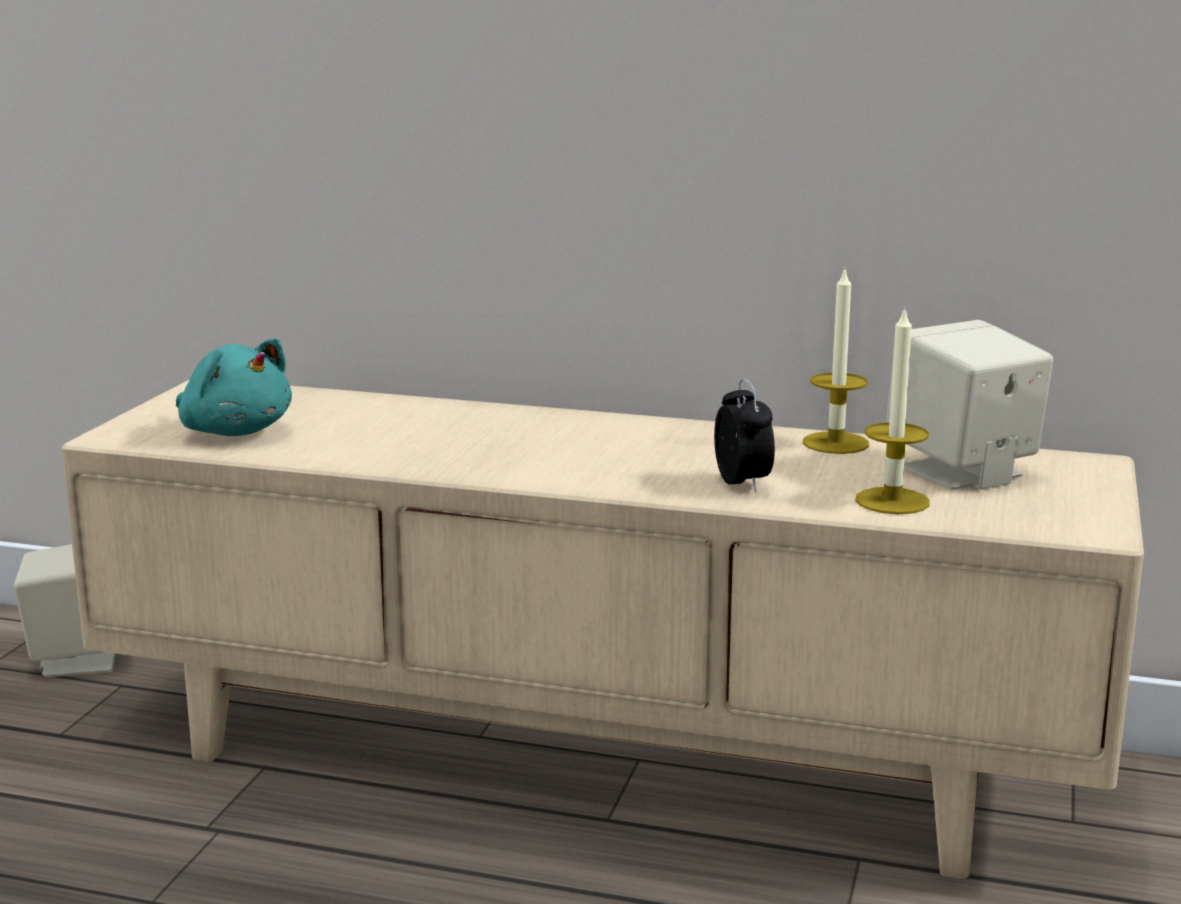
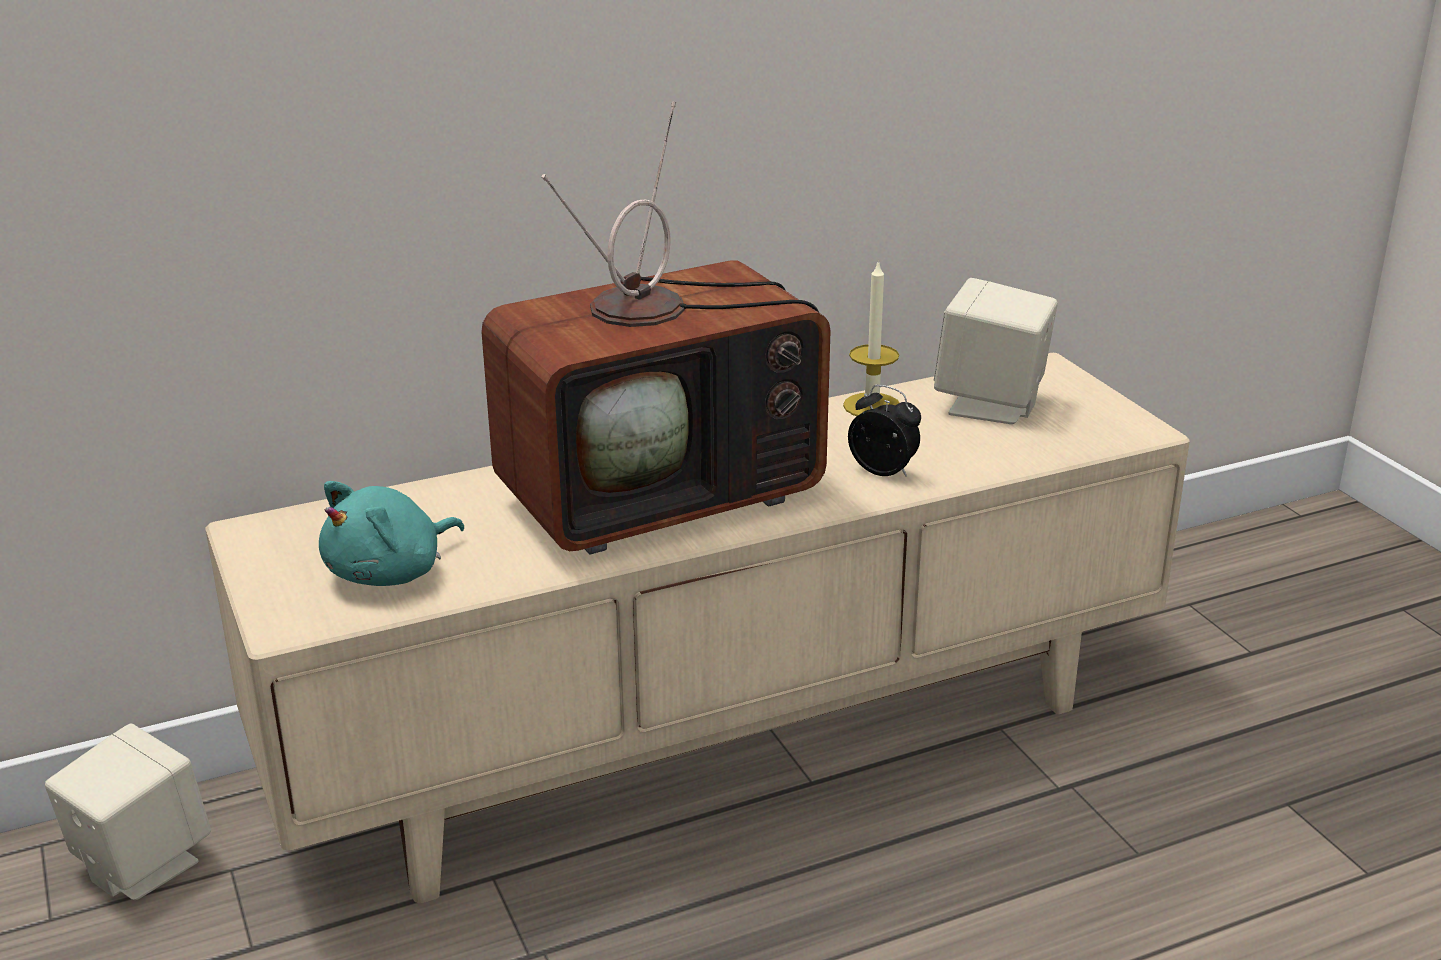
camera: 40 degrees left, 10 degrees up
(234, 431) = (391, 573): turquoise plush toy -> turquoise plush toy turned 135 degrees clockwise
(523, 445) = (664, 493): none -> television
(892, 501) = (997, 450): candle -> none

